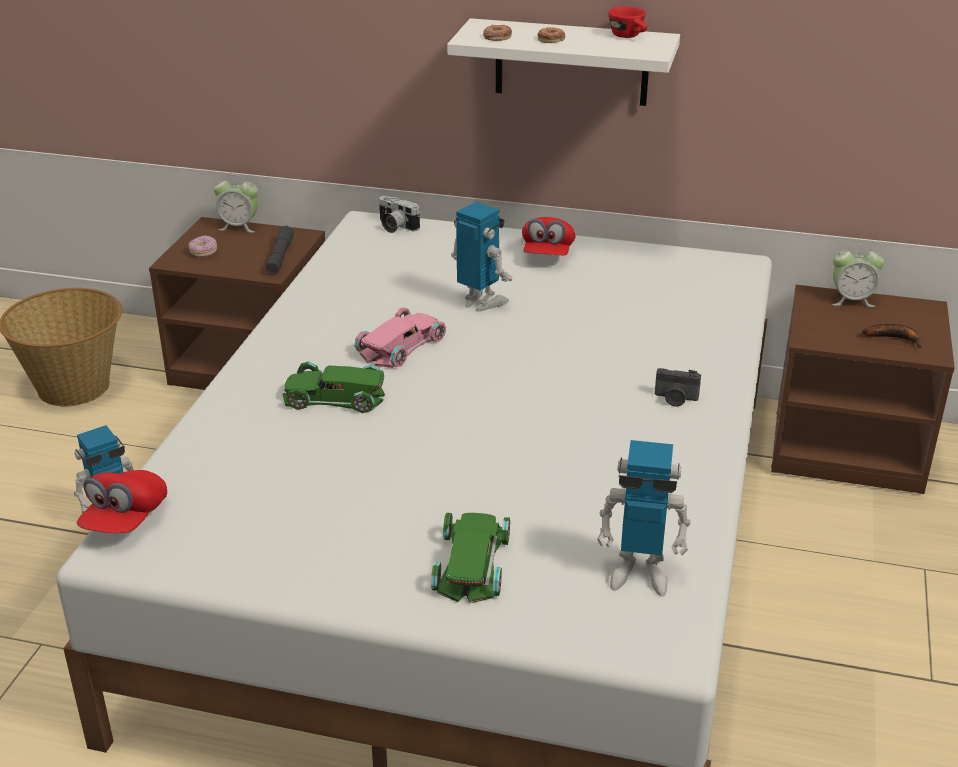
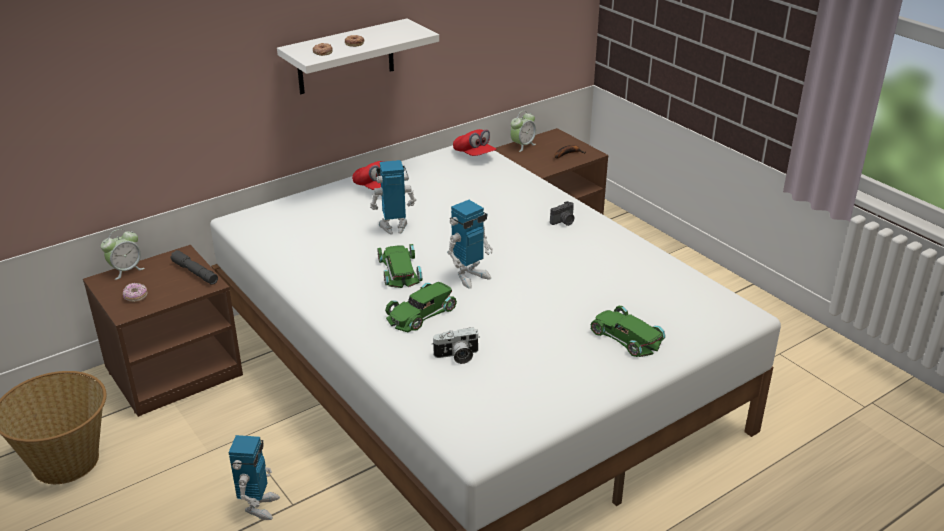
camera: 50 degrees left, 0 degrees up
(125, 519) = (450, 433): red cap -> red cap (474, 154)
(395, 227) = (262, 214): camera -> camera (457, 356)
(403, 345) = (400, 270): pink toy car -> green toy car
(629, 36) = (388, 28): red cup -> none
(639, 573) = (685, 297): toy robot -> toy robot (470, 276)

